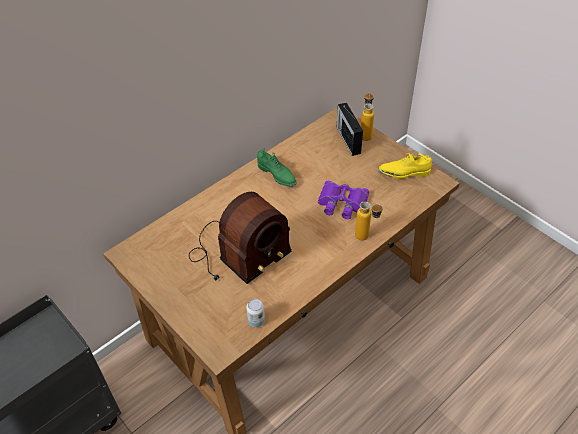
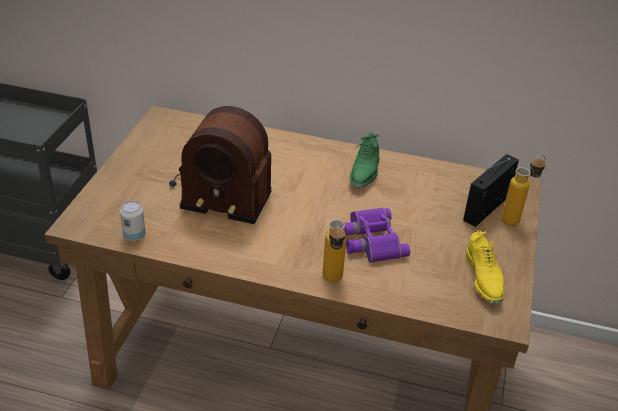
camera: 55 degrees right, 10 degrees down
(404, 173) = (484, 279): yellow shoe -> yellow shoe turned 150 degrees counterclockwise

